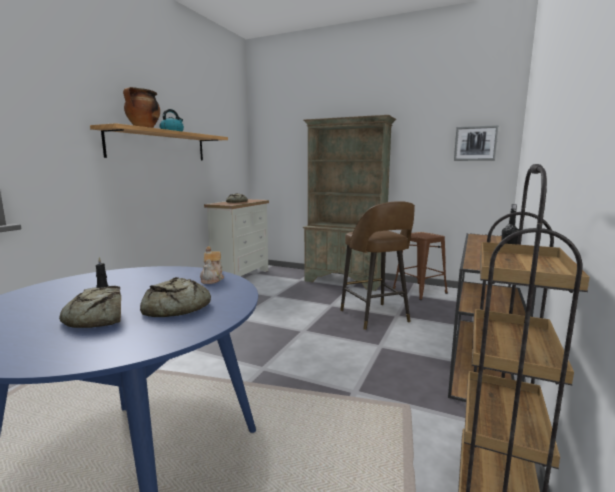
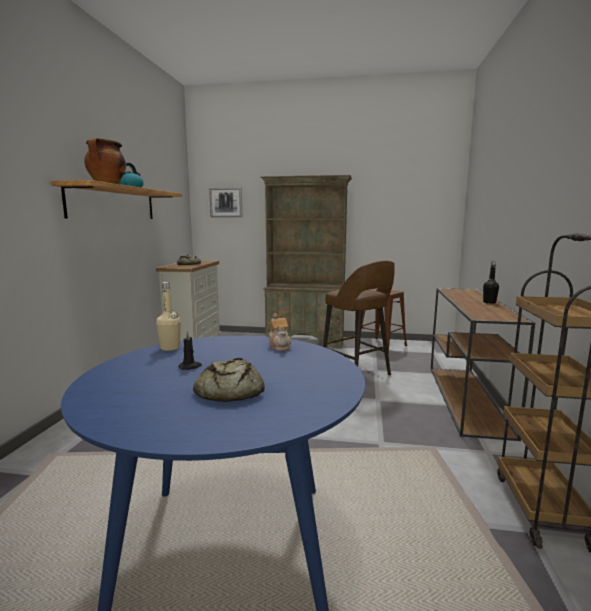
camera: 15 degrees left, 0 degrees up
(116, 273) = (170, 348): none -> beige bottle
(174, 308) = (289, 375): bread -> none
(475, 143) = (425, 204): picture -> picture (226, 202)

